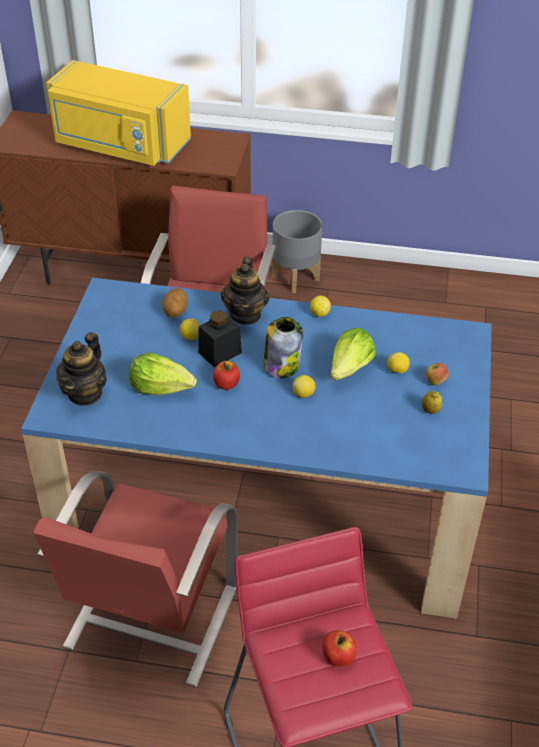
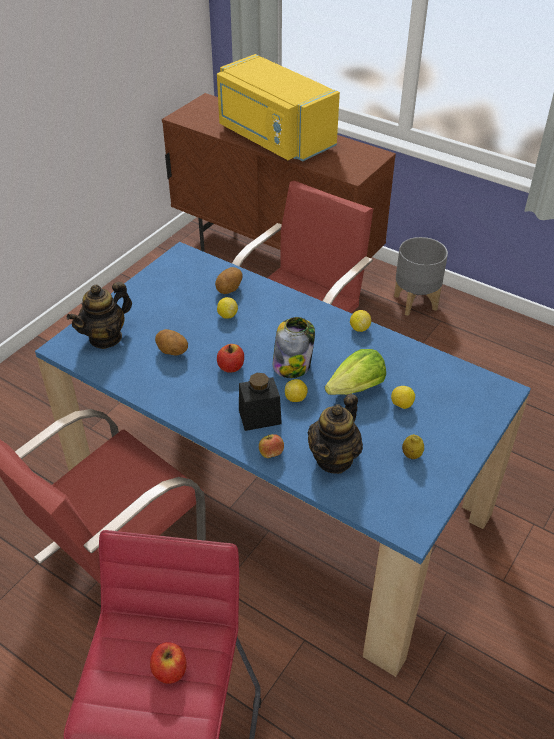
camera: 25 degrees right, 0 degrees up
(161, 387) = (172, 352): lettuce -> potato
(220, 352) = (244, 337): black jar -> black jar (259, 416)
(245, 314) = (289, 309): teapot -> teapot (334, 458)
(435, 381) = (435, 428): apple -> apple (271, 454)

